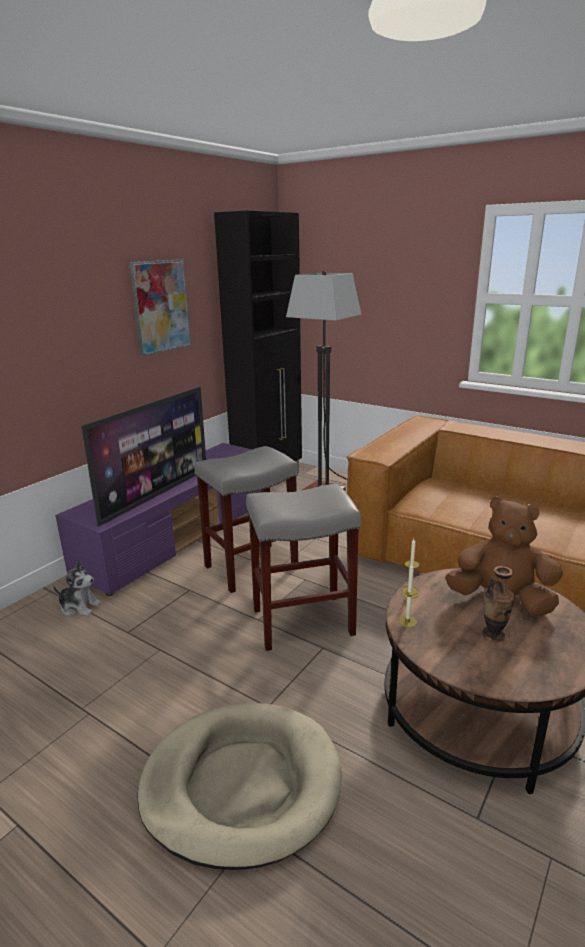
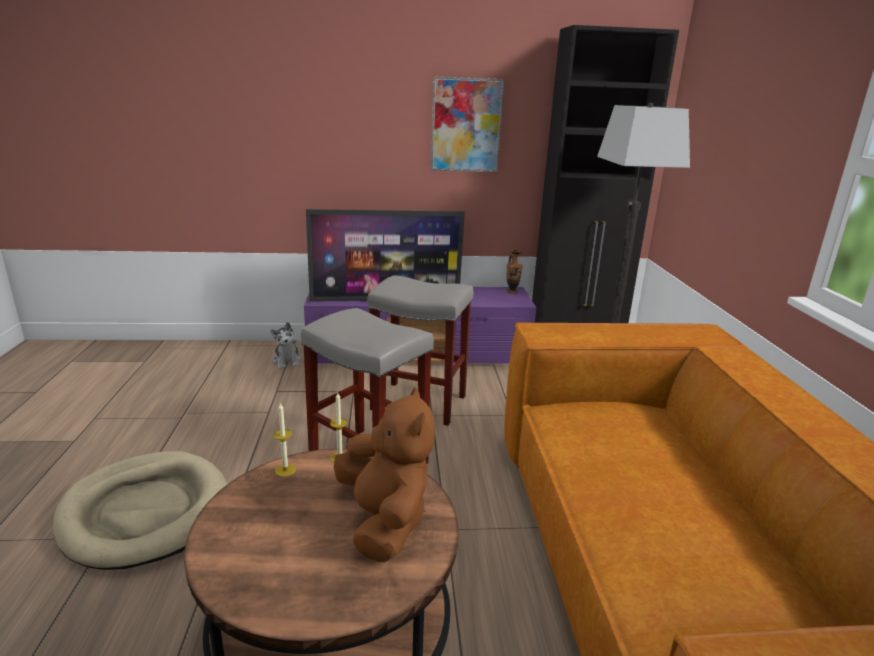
camera: 50 degrees right, 0 degrees up
(493, 635) = (302, 532): vase -> vase (512, 292)

